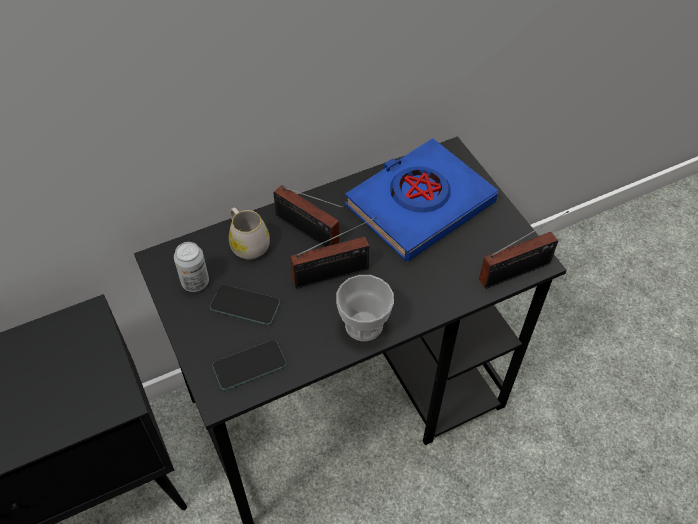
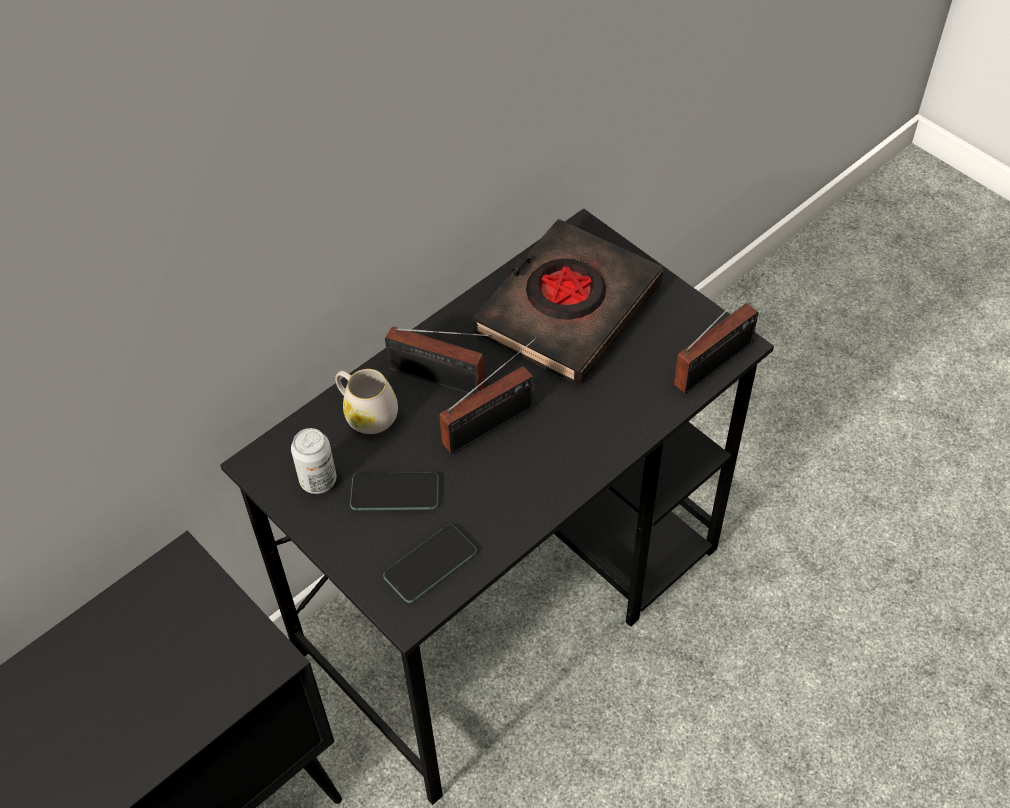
camera: 15 degrees left, 0 degrees up
(363, 325) = (553, 477): cup -> none
(419, 204) = (567, 309): blue book -> black book

